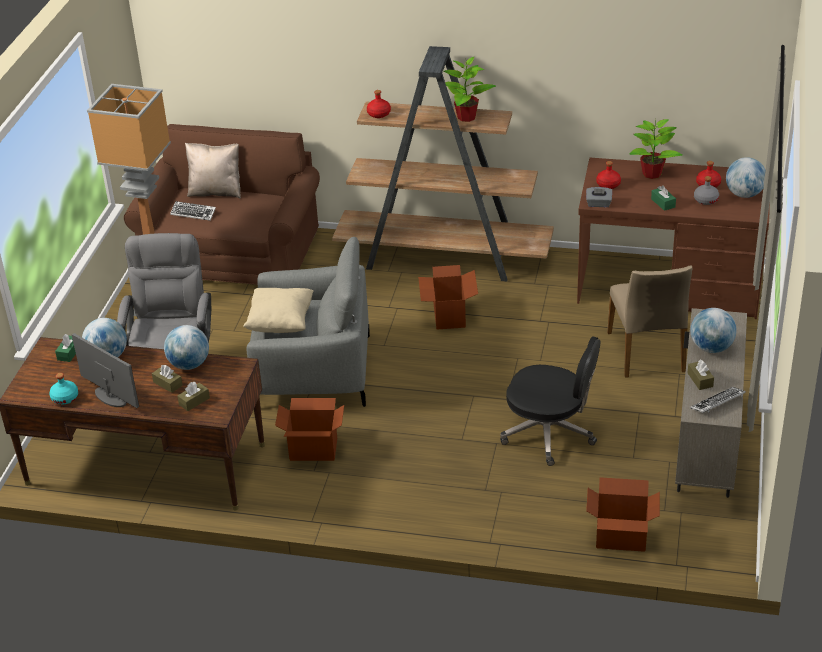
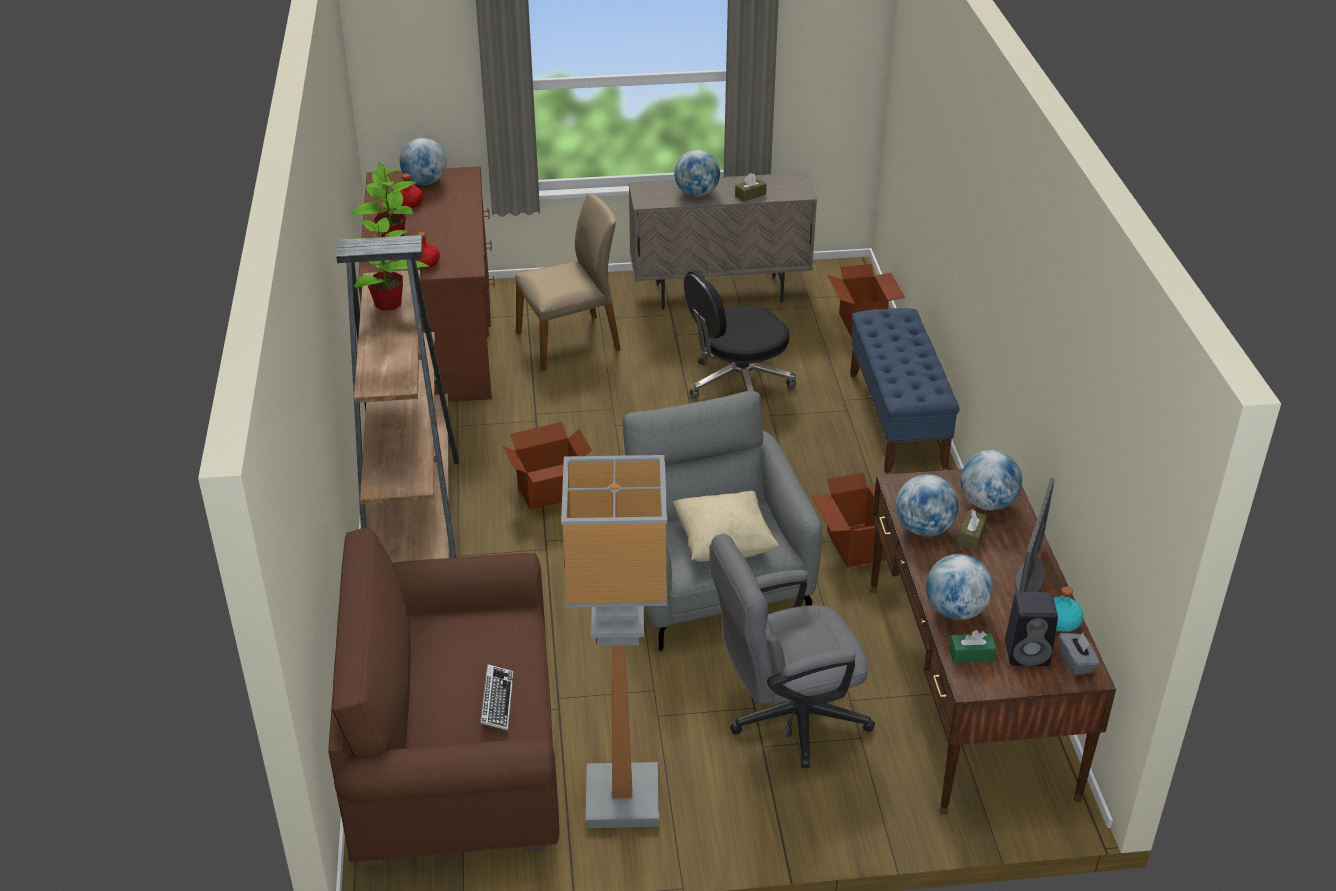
camera: 110 degrees left, 0 degrees up
(52, 376) = (1028, 653): none -> black speaker
(194, 401) = (987, 503): brown tissue box -> globe
(216, 192) = (421, 694): beige pillow -> none
(379, 114) = (392, 377): red bottle -> none
(458, 517) = (897, 420): none -> blue bench
(550, 433) = (737, 383): black office chair -> black office chair turned 120 degrees counterclockwise
(598, 204) = (471, 264): grey tissue box -> grey tissue box (1076, 662)
(663, 203) = (457, 225): green tissue box -> none
(705, 200) = (443, 202): grey bottle -> none
(717, 403) = (780, 184): keyboard -> none

